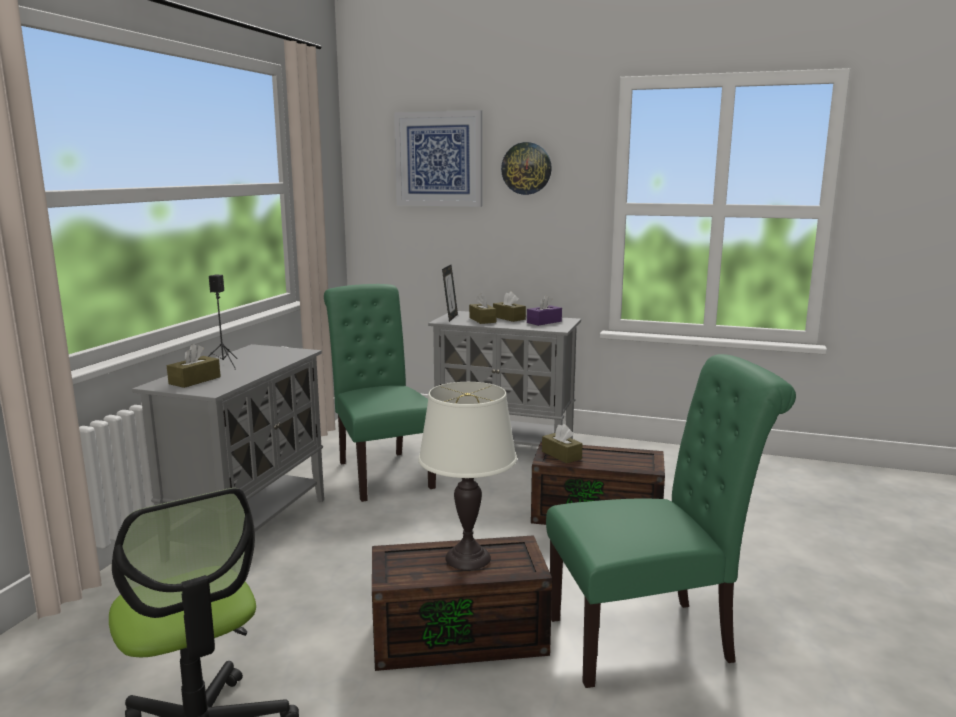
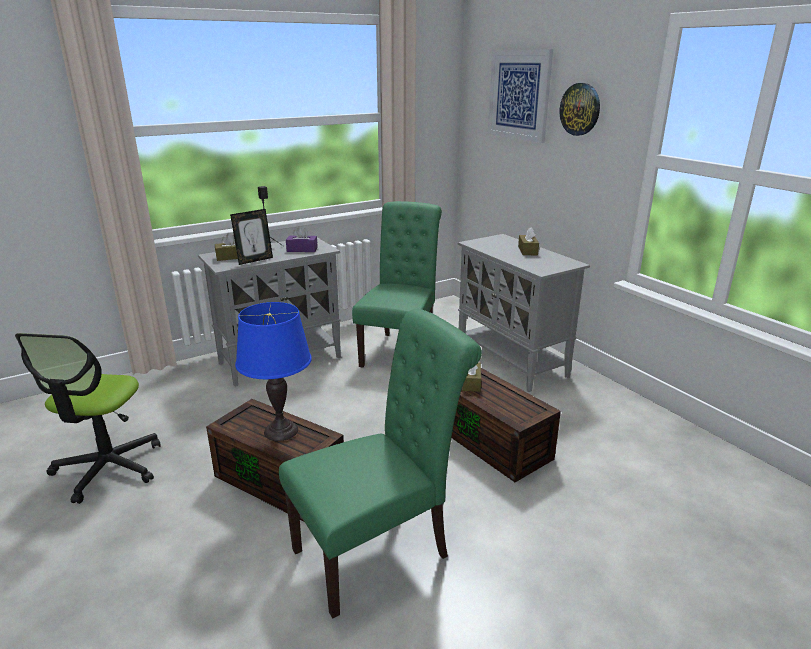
camera: 40 degrees right, 10 degrees up
(450, 318) = (483, 241): picture frame -> picture frame (254, 260)
(468, 558) = (281, 431): white table lamp -> blue table lamp
(482, 320) = (502, 248): brown tissue box -> none
(544, 322) = (547, 261): purple tissue box -> purple tissue box (302, 249)
(651, 638) = (380, 550): green chair -> green chair turned 60 degrees counterclockwise

